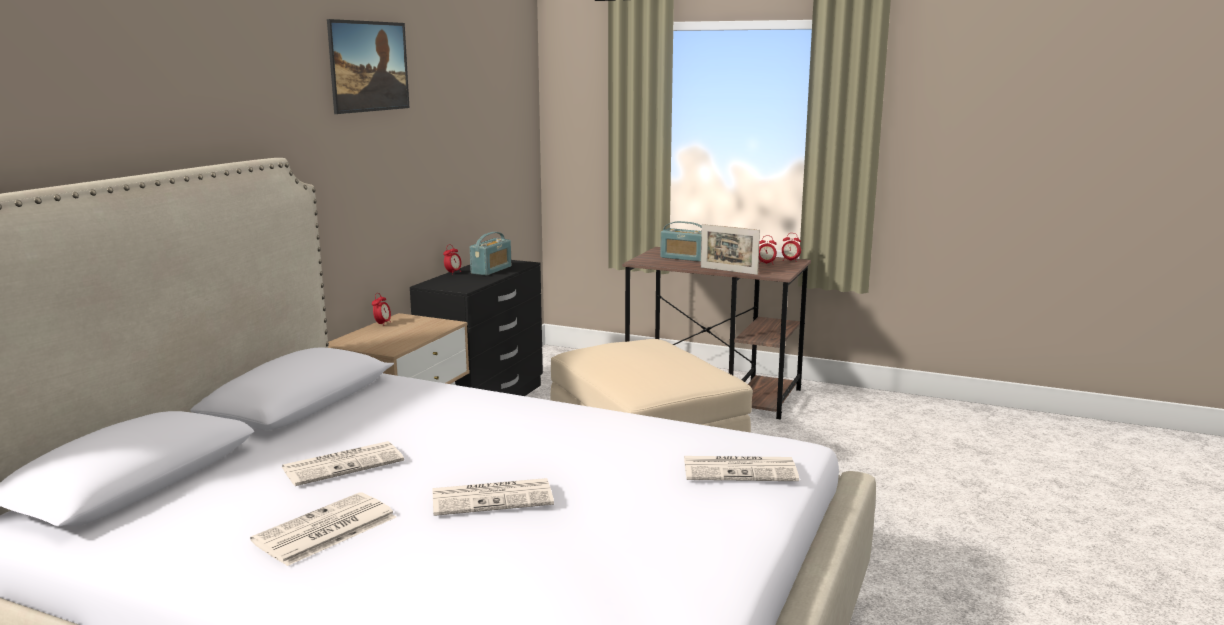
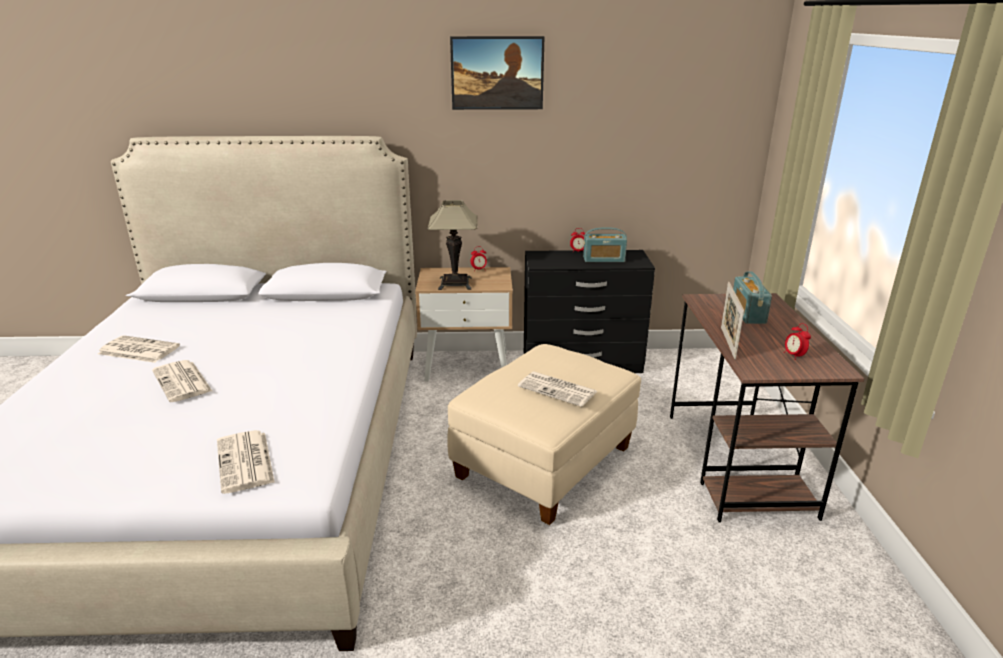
camera: 65 degrees right, 10 degrees up
(344, 464) = (230, 330): newspaper -> newspaper (558, 389)
(405, 338) = (455, 283): none -> table lamp
(790, 260) = (834, 366): alarm clock -> none

